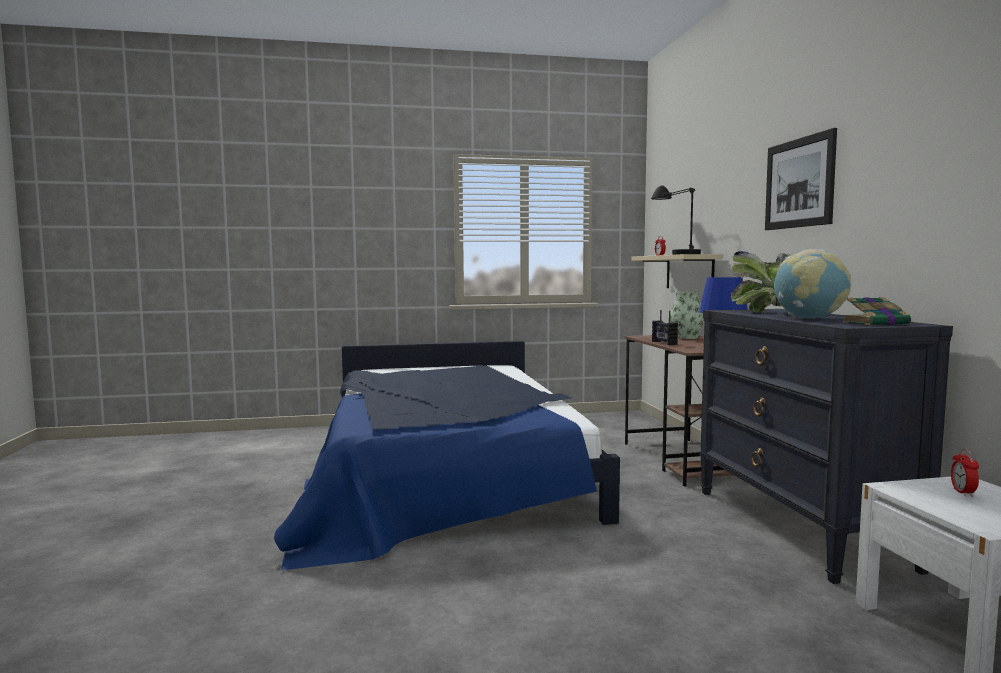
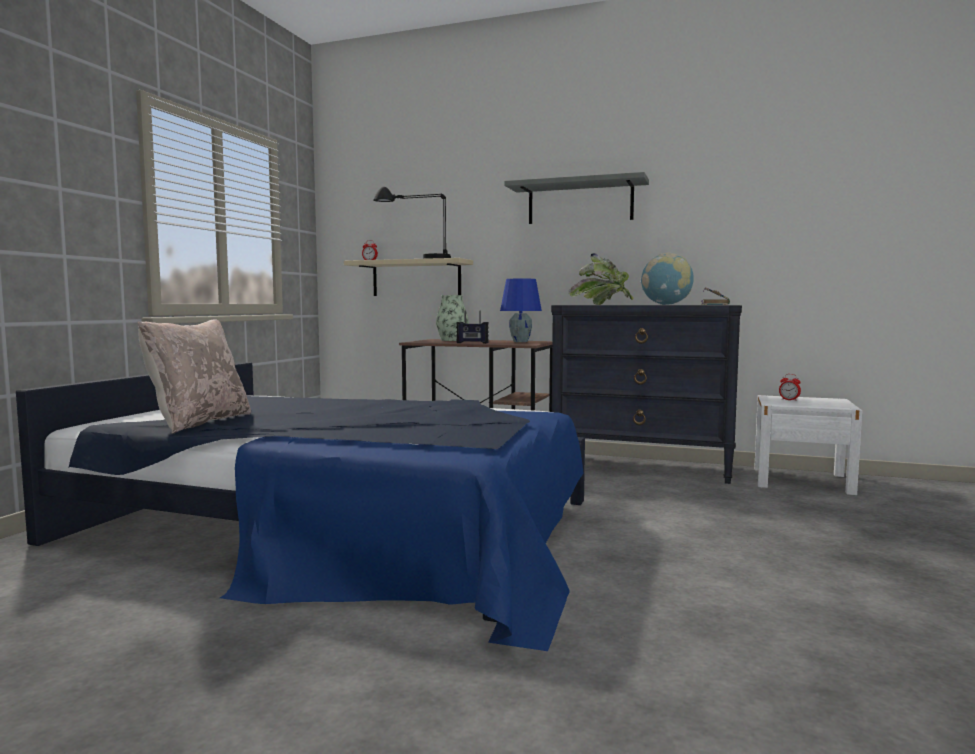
camera: 60 degrees left, 0 degrees up
(380, 377) = (198, 422): none -> beige pillow
(799, 183) = (580, 202): picture -> grey shelf

